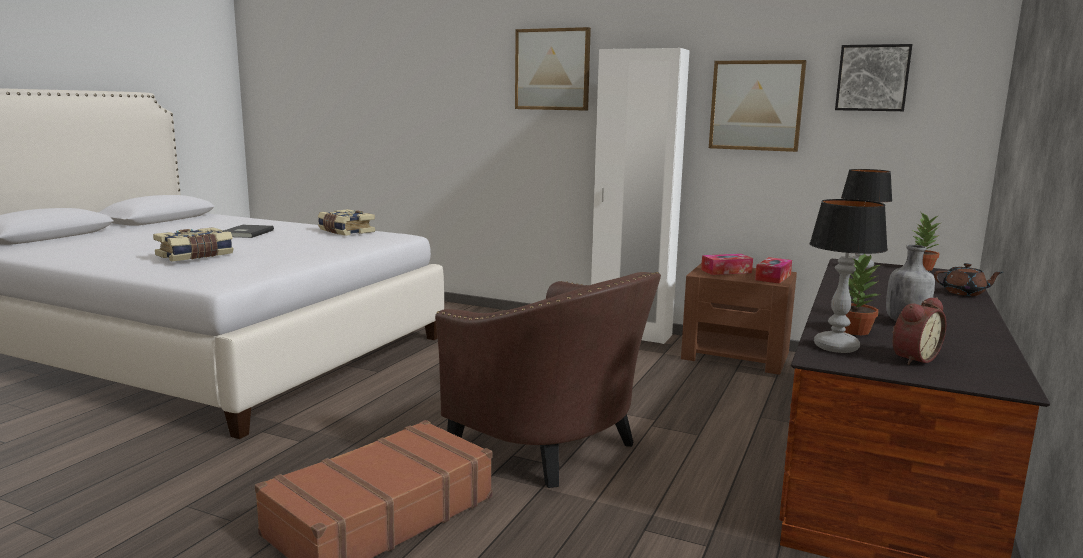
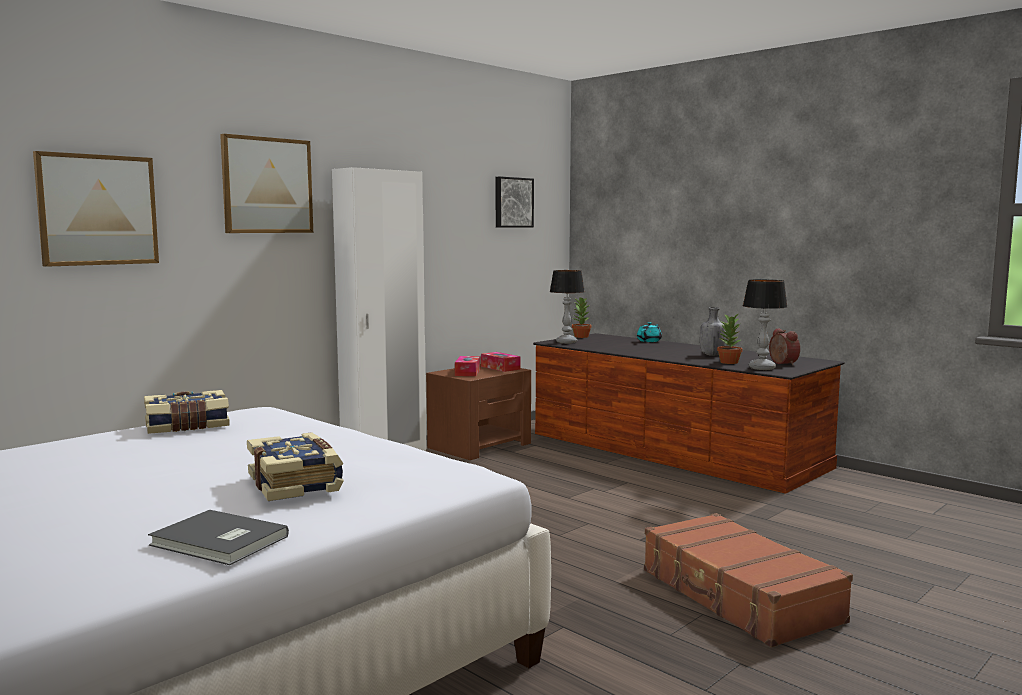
camera: 70 degrees left, 5 degrees down
(245, 233) = (97, 467): grey book -> grey book (218, 542)
(554, 447) = (630, 524): brown armchair -> none
(756, 105) = (448, 224): picture -> picture (97, 210)
(964, 293) = (649, 341): brown teapot -> turquoise teapot

